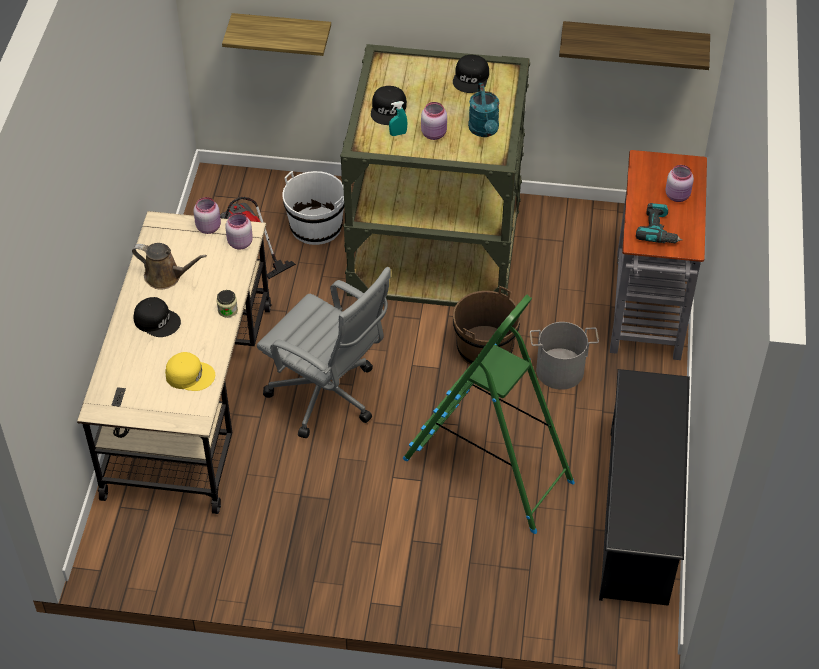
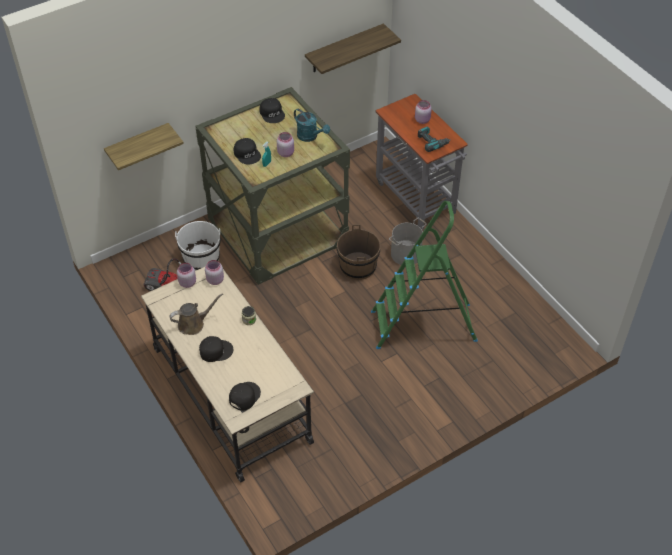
camera: 40 degrees left, 0 degrees up
(132, 389) = (244, 396): none -> black cap
(190, 375) = (267, 367): yellow cap -> none
(328, 397) = (305, 343): grey office chair -> none
(638, 516) = (513, 300): black shoe rack -> none

